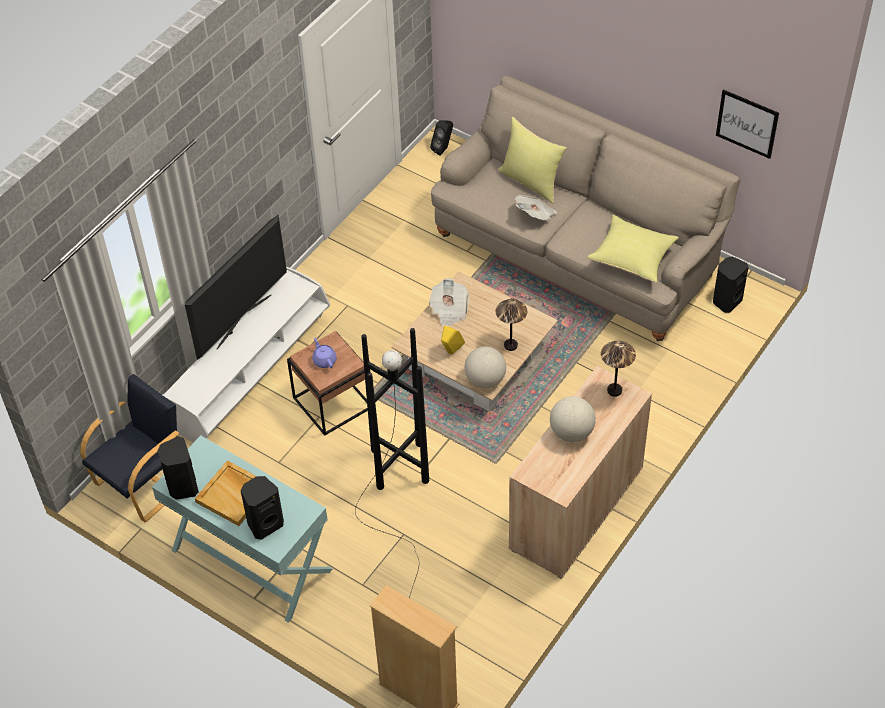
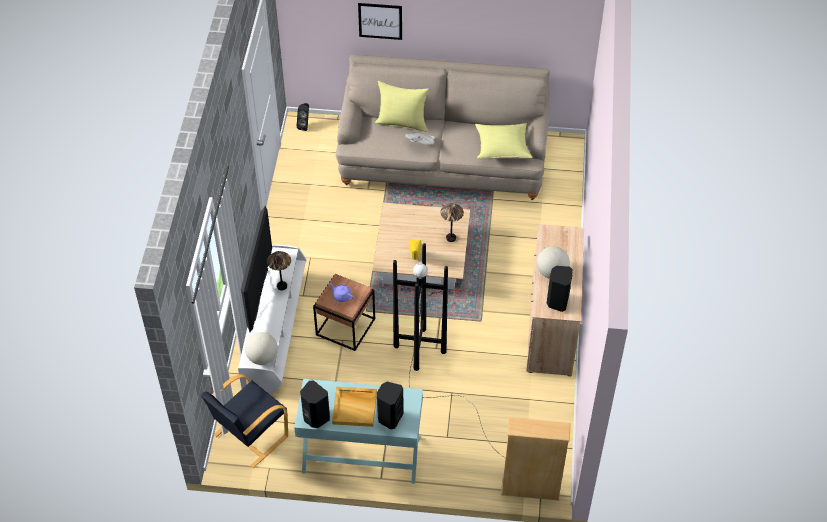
camera: 30 degrees left, 0 degrees up
(144, 482) = (249, 436): black armchair -> black armchair turned 150 degrees counterclockwise
(449, 310) = (394, 231): newspaper -> none
(485, 380) = (449, 267): globe -> globe (262, 357)
(614, 391) = (560, 235): table lamp -> table lamp (282, 286)
(726, 301) = (557, 157): black speaker -> black speaker (557, 301)
(747, 123) = (549, 30): picture -> picture (380, 21)

